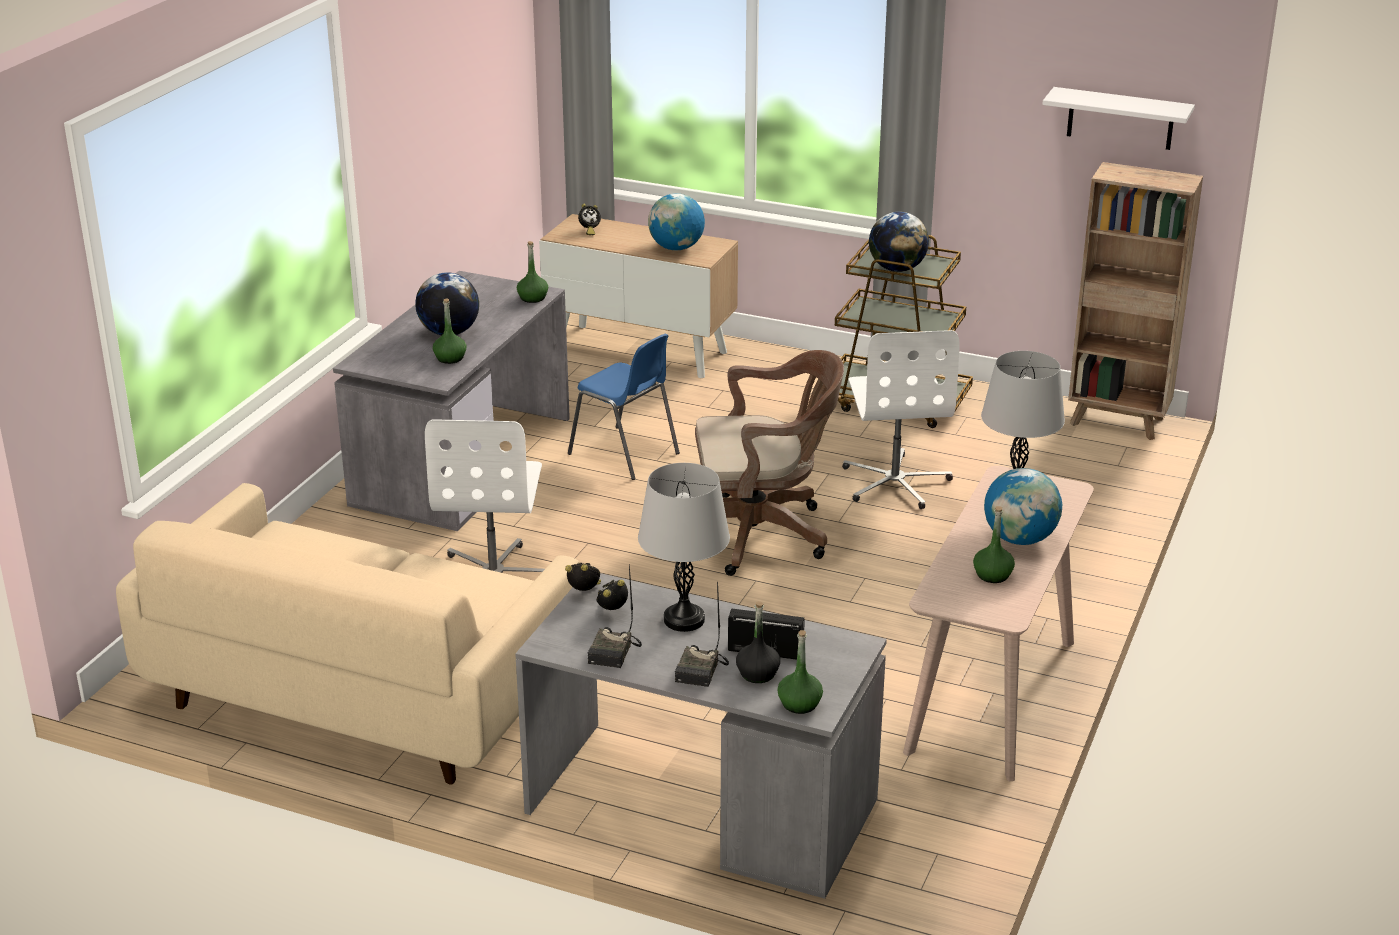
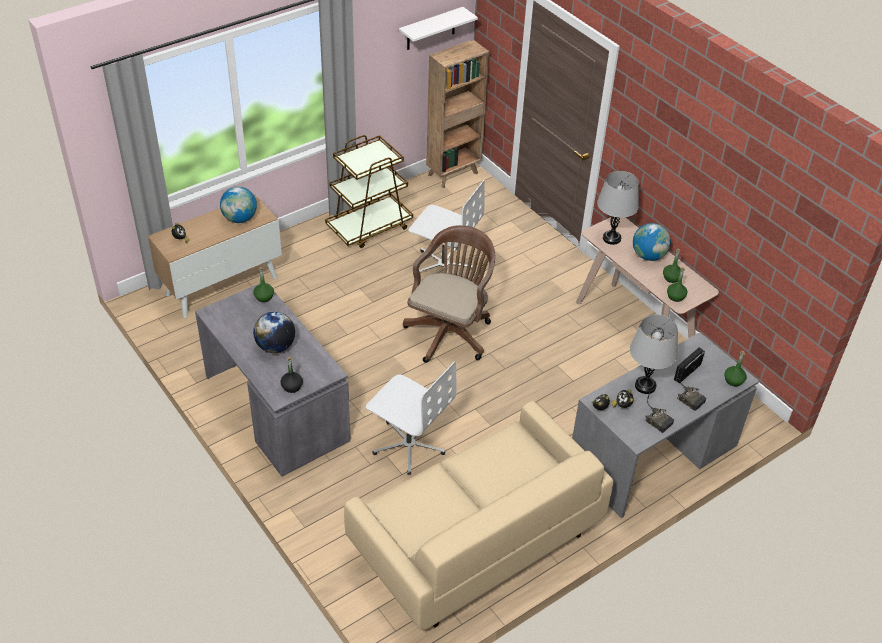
camera: 60 degrees left, 15 degrees up
(450, 358) = (309, 358): green bottle -> green bottle (676, 296)
(625, 454) = (329, 343): blue chair -> none
(758, 674) = (703, 382): black bottle -> black bottle (292, 386)
(897, 269) = (370, 162): globe -> none

